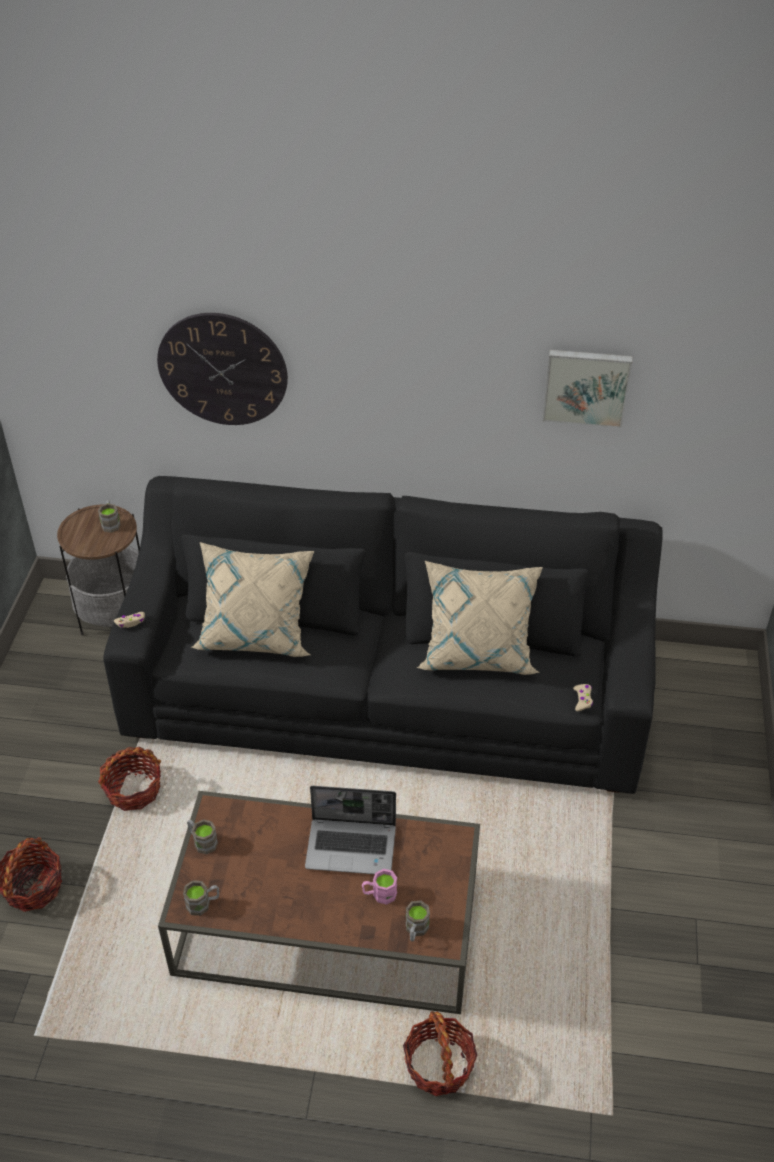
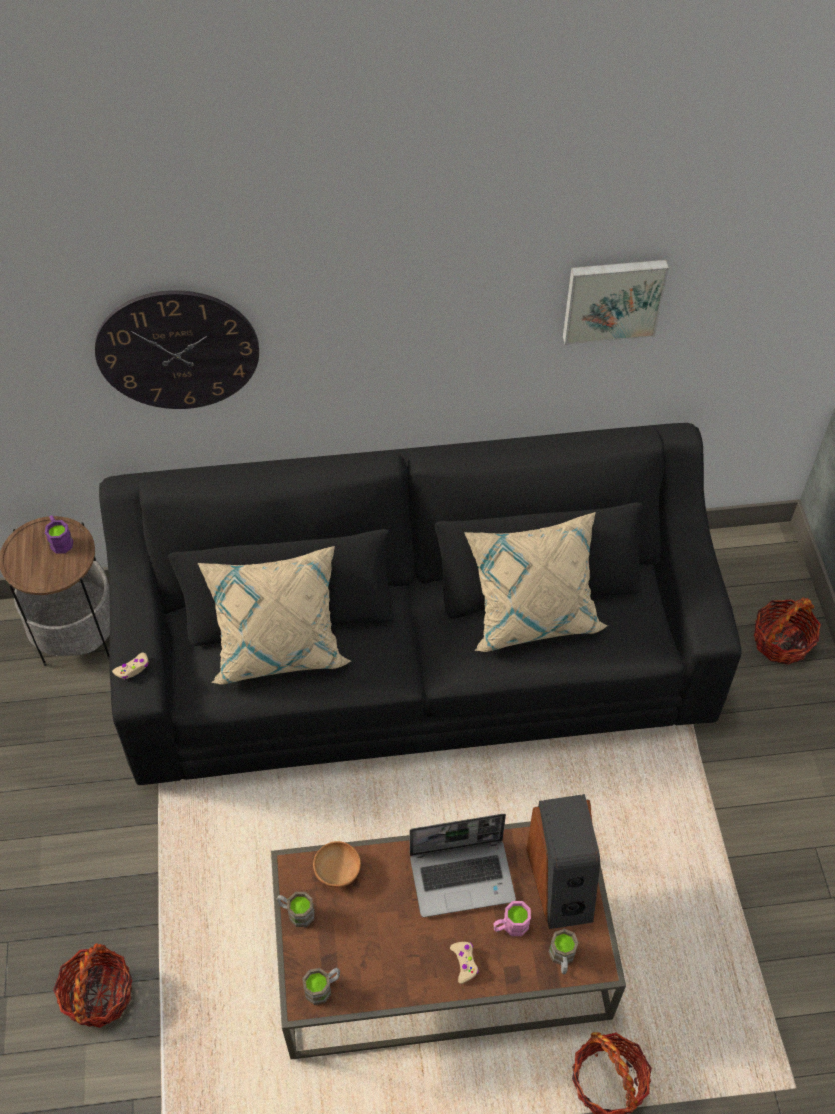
camera: 15 degrees left, 10 degrees up
(111, 523) = (60, 540): brown mug -> purple mug
(133, 790) = (173, 847): basket -> basket (781, 641)
(248, 818) = (338, 871): none -> brown bowl
(436, 871) = (561, 882): none -> speaker
(582, 700) = (659, 645): beige game controller -> beige game controller (464, 962)

